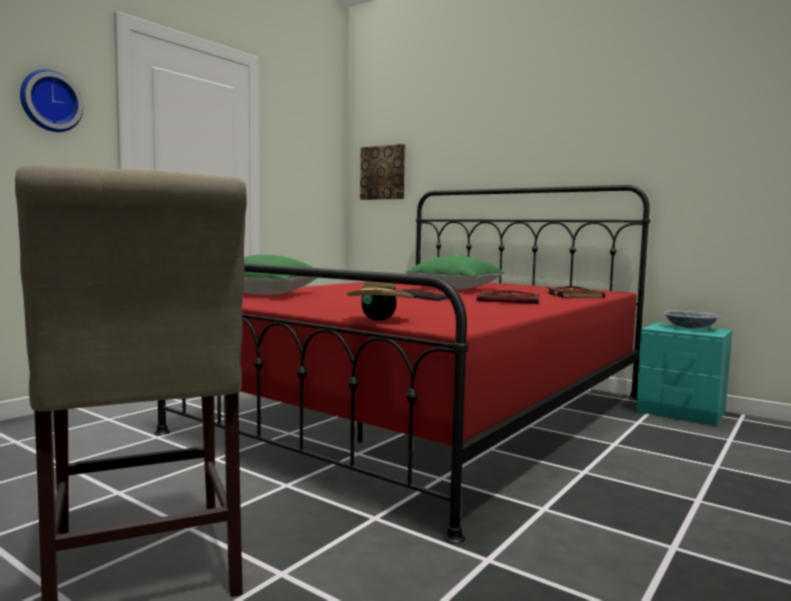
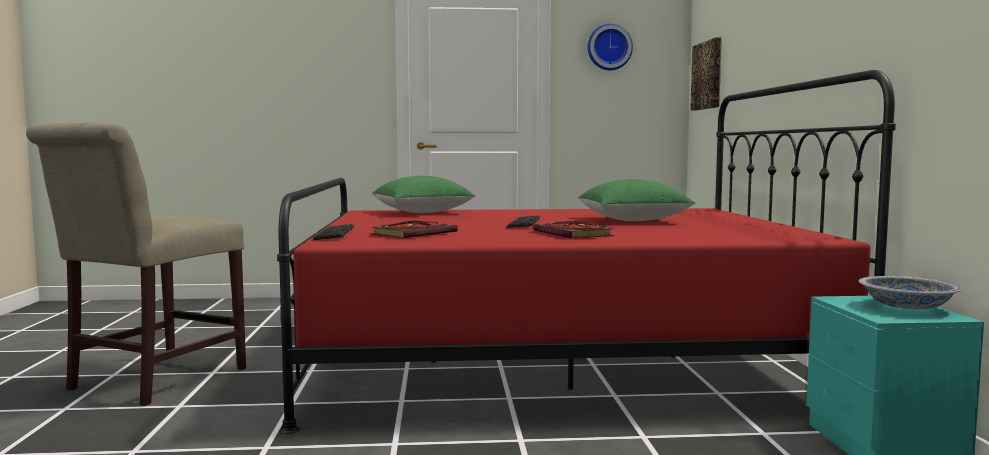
camera: 50 degrees right, 0 degrees up
(50, 101) = (340, 54): wall clock -> wall clock (609, 47)
(379, 320) = (334, 234): beige hat -> keyboard
(572, 295) = (711, 237): book -> book (415, 233)

